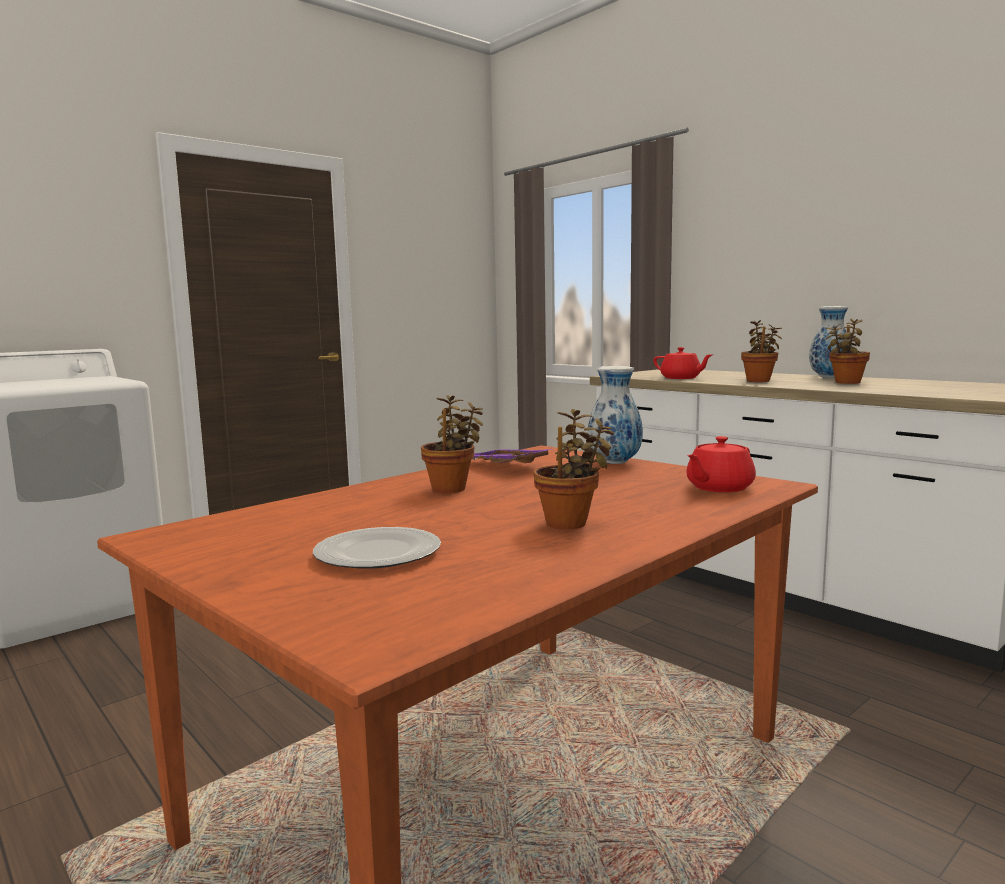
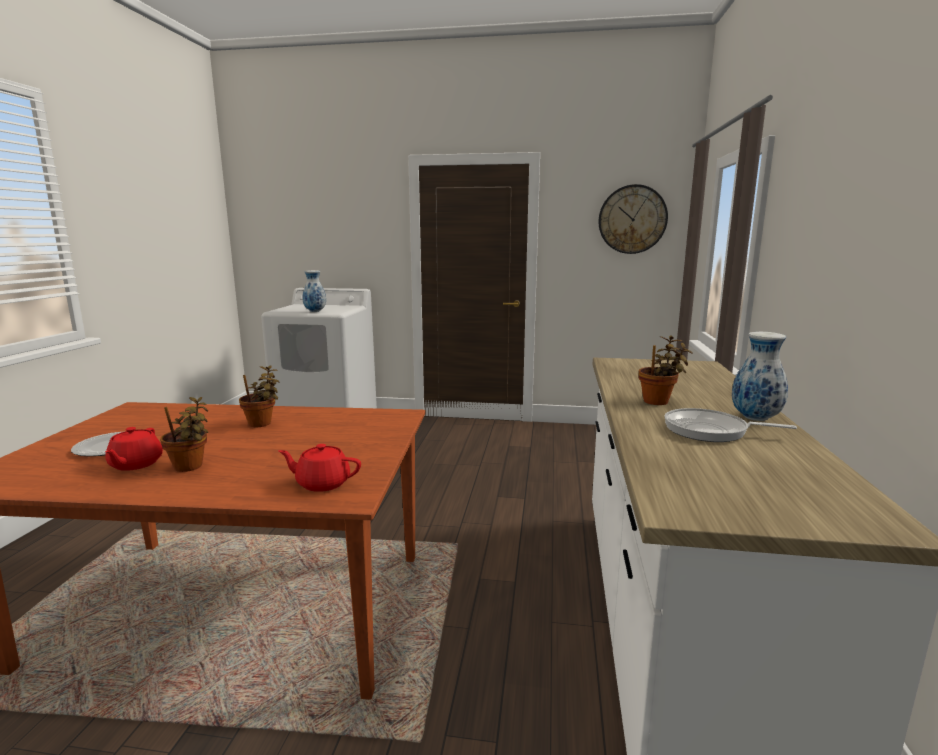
camera: 50 degrees right, 5 degrees up
(443, 250) = (632, 219): none -> wall clock
(505, 466) = (338, 418): purple tray -> none
(615, 463) = (380, 440): vase -> vase (314, 311)
(681, 378) = (627, 379): red teapot -> red teapot (135, 464)
(846, 382) = (710, 431): potted plant -> frying pan

